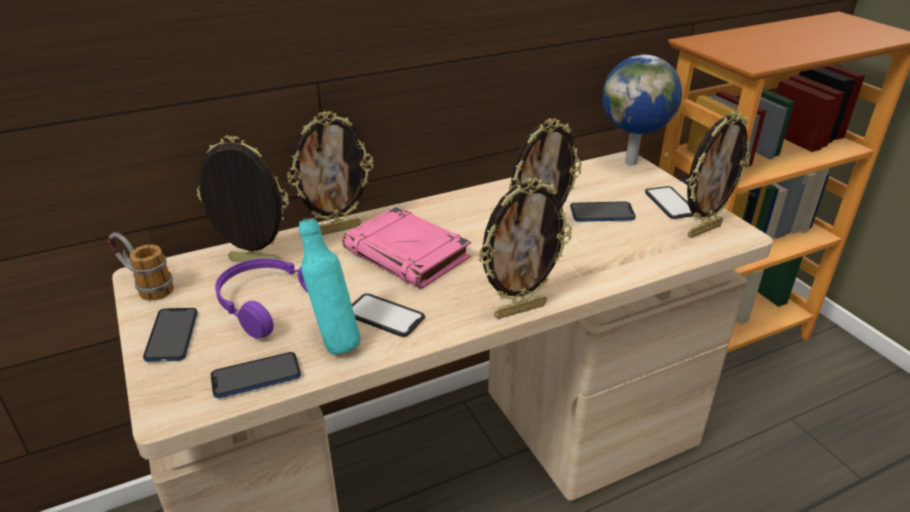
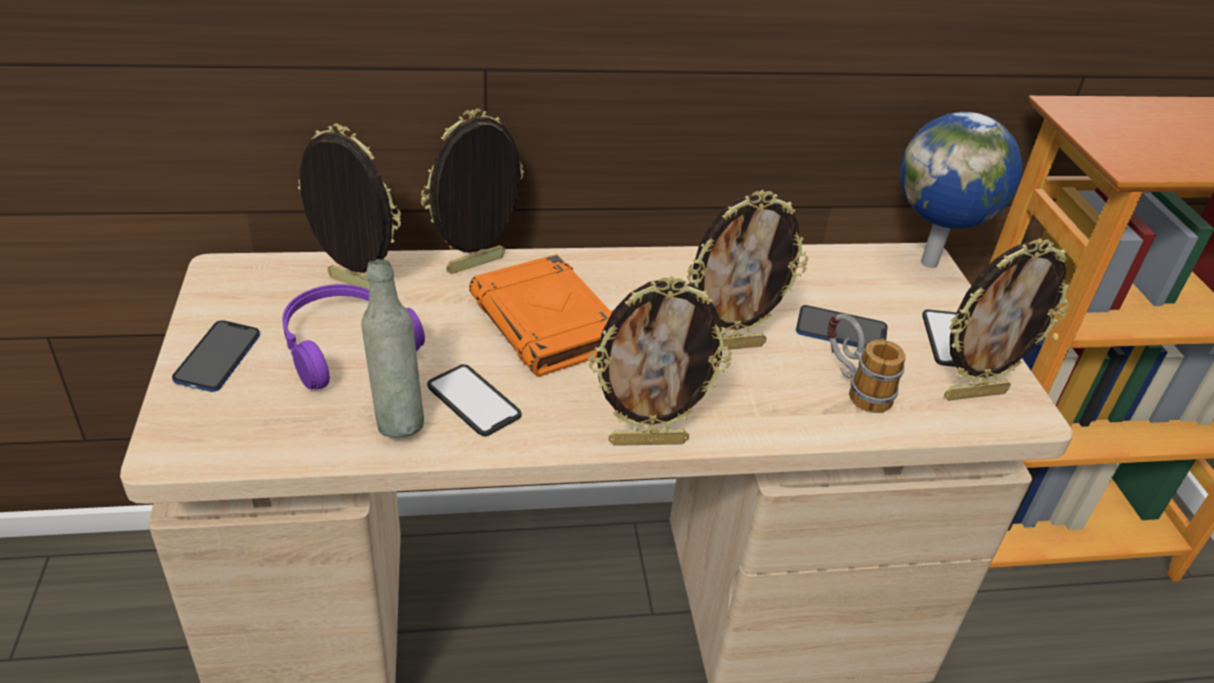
camera: 15 degrees right, 5 degrees up
(145, 286) = (218, 285): mug -> mug (853, 388)
(256, 377) = (285, 437): phone -> none
(335, 342) = (397, 418): turquoise bottle -> grey bottle
(337, 229) = (477, 266): picture frame -> picture frame turned 150 degrees clockwise
(408, 254) = (547, 324): pink book -> orange book

